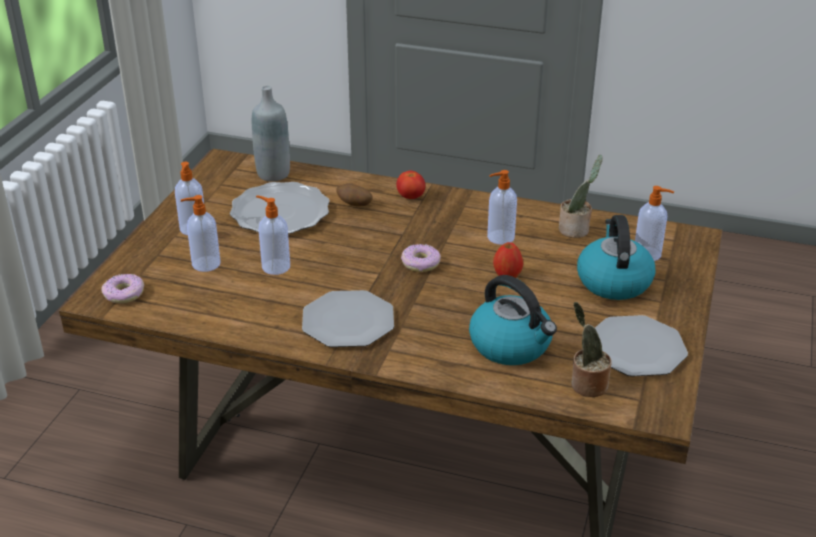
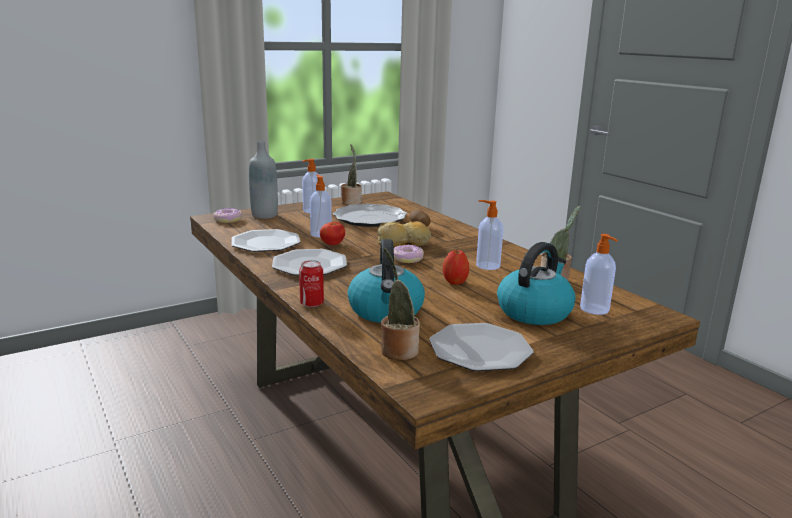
camera: 40 degrees right, 15 degrees down
(205, 264) = (288, 222): soap dispenser -> none
(210, 191) = (351, 202): none -> potted plant
(244, 311) = (266, 243): none -> plate
(273, 174) = (398, 206): grey bottle -> grey bottle (264, 215)
(381, 240) = (404, 243): none -> bread
(410, 197) = (462, 234): tomato -> tomato (332, 244)
(440, 372) = (311, 303): none -> can

